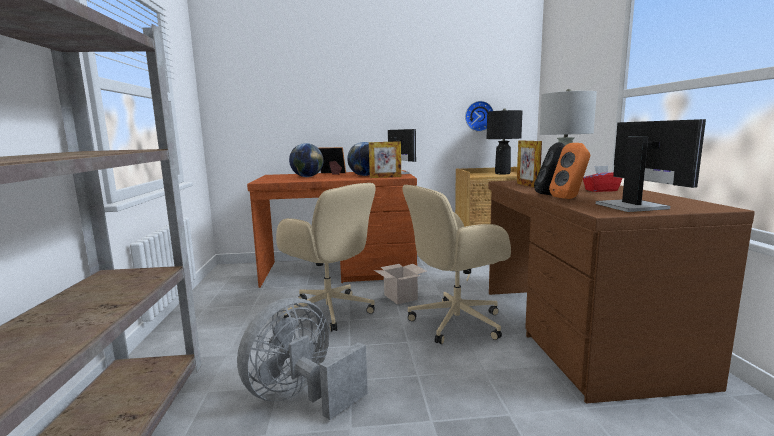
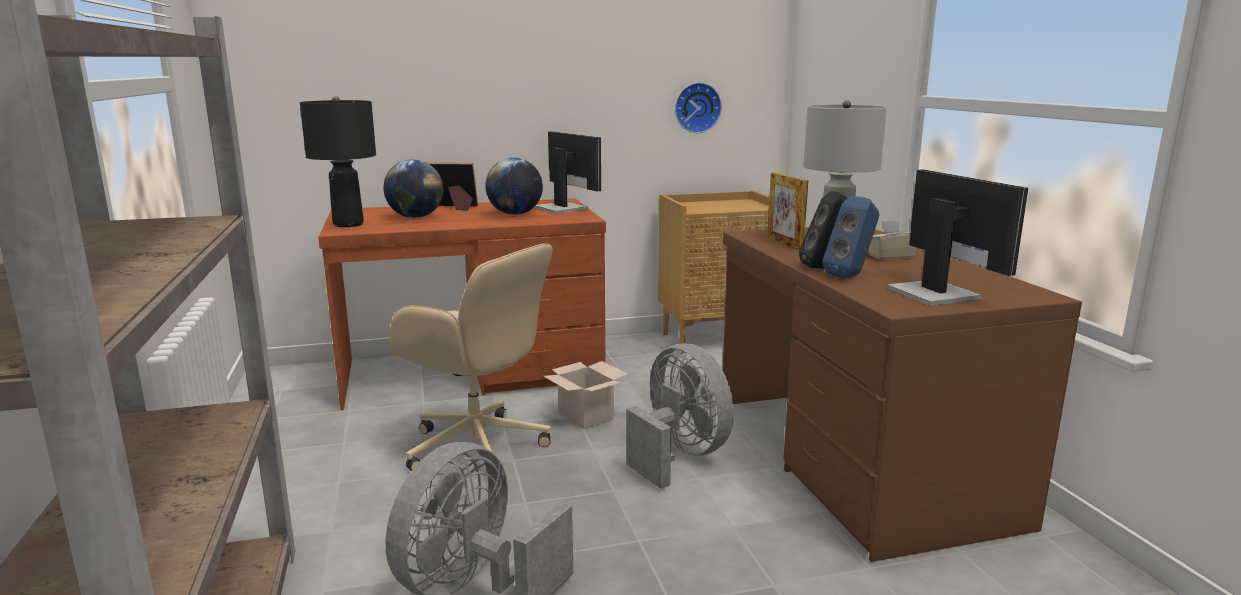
camera: 10 degrees left, 5 degrees up
(385, 177) = (553, 219): picture frame -> none
(455, 323) = (679, 455): beige office chair -> grey fan
(502, 173) = (735, 204): black table lamp -> black table lamp (348, 224)
(570, 198) = (851, 276): orange speaker -> blue speaker
(601, 190) = (890, 256): red tissue box -> beige tissue box

